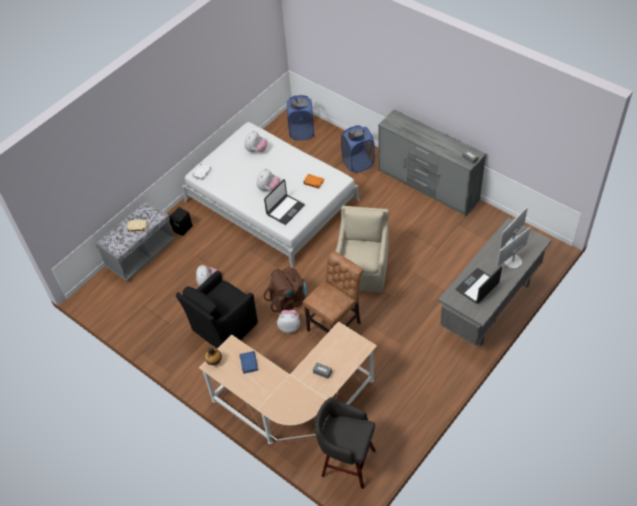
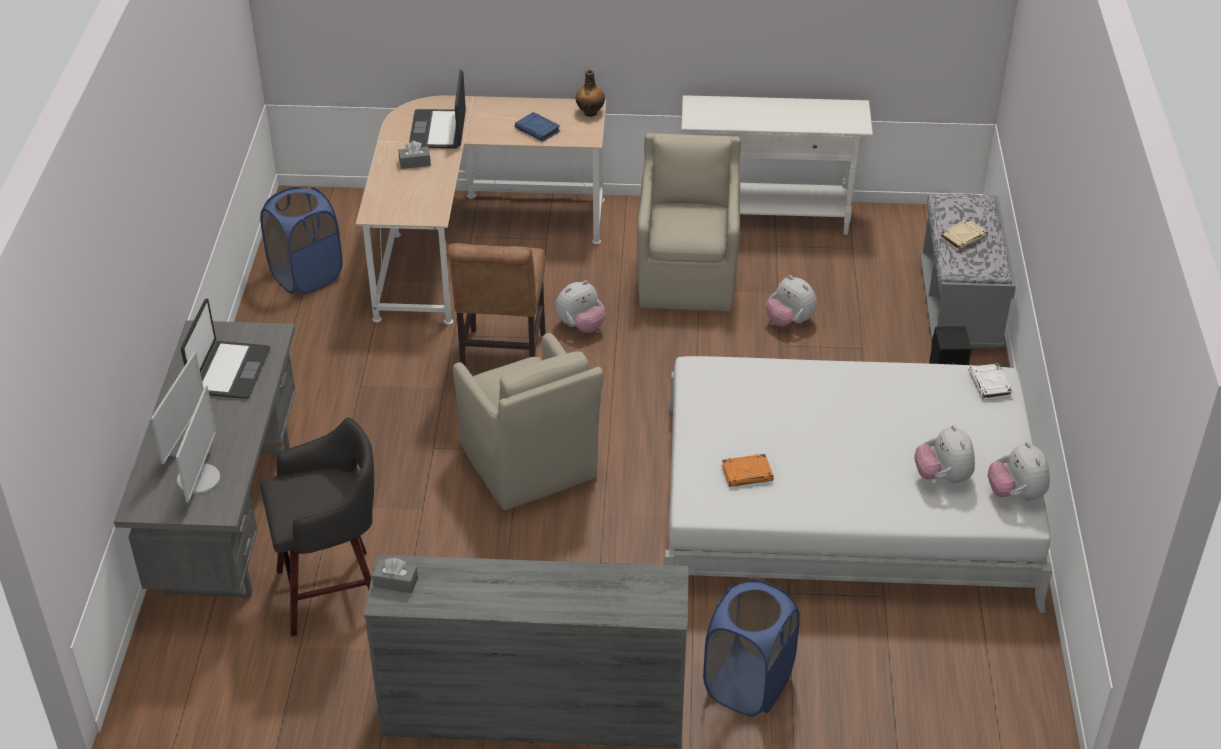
camera: 140 degrees right, 10 degrees down
(155, 343) = (769, 217): none -> white console table
(223, 328) = (687, 277): black armchair -> beige armchair
(268, 188) = (822, 416): plush toy -> plush toy (1016, 494)
(285, 210) = (744, 395): laptop -> laptop (438, 130)
(288, 300) = (622, 359): brown backpack -> none
(301, 132) = (964, 697): blue laundry basket -> blue laundry basket (307, 276)
(346, 462) = (339, 221): grey stool -> grey stool (334, 592)

